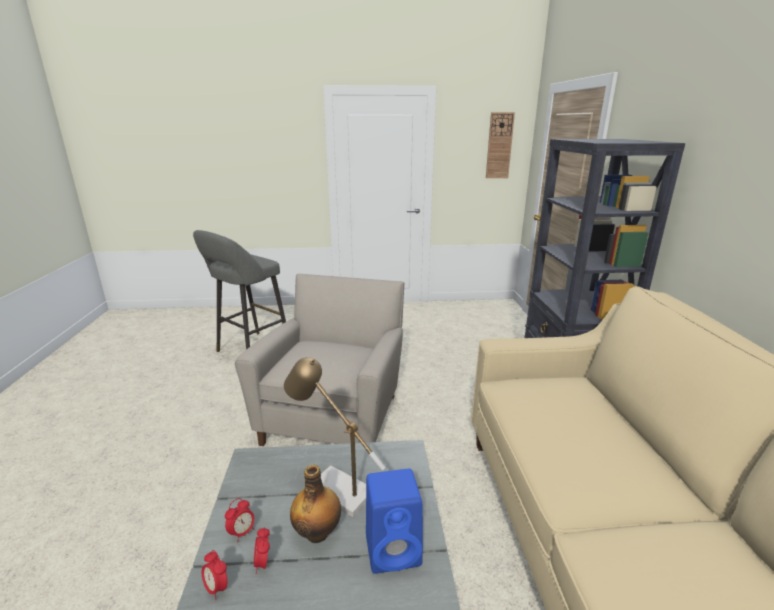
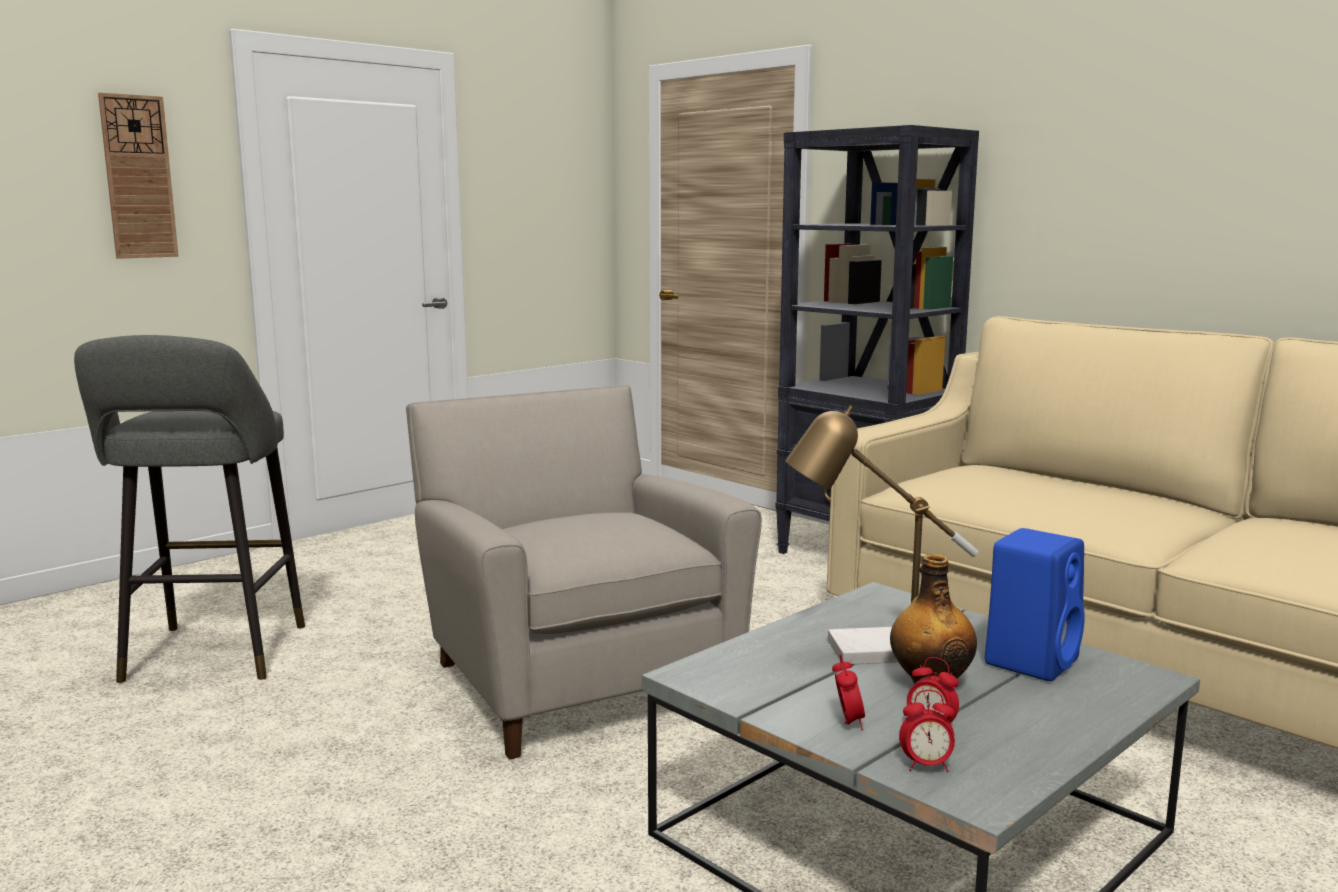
camera: 40 degrees left, 10 degrees down
(499, 146) = (565, 173): wall clock -> wall clock (138, 177)

